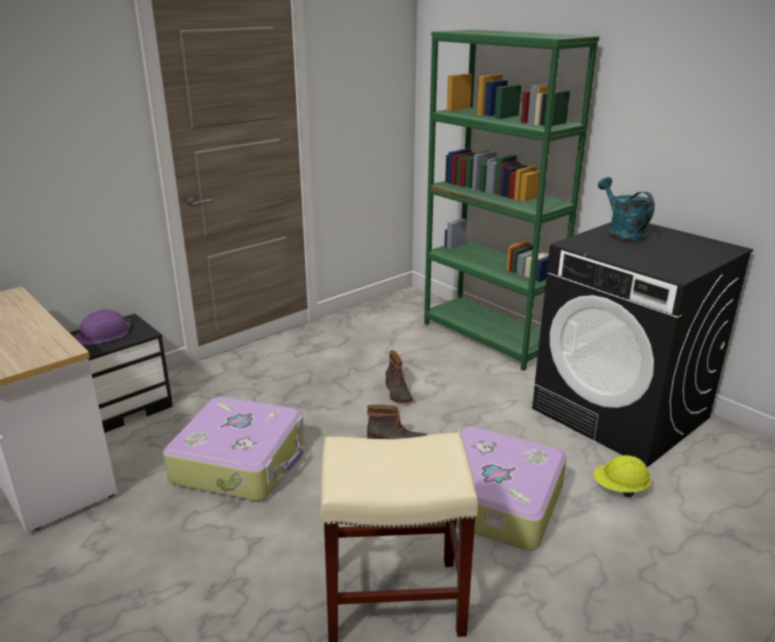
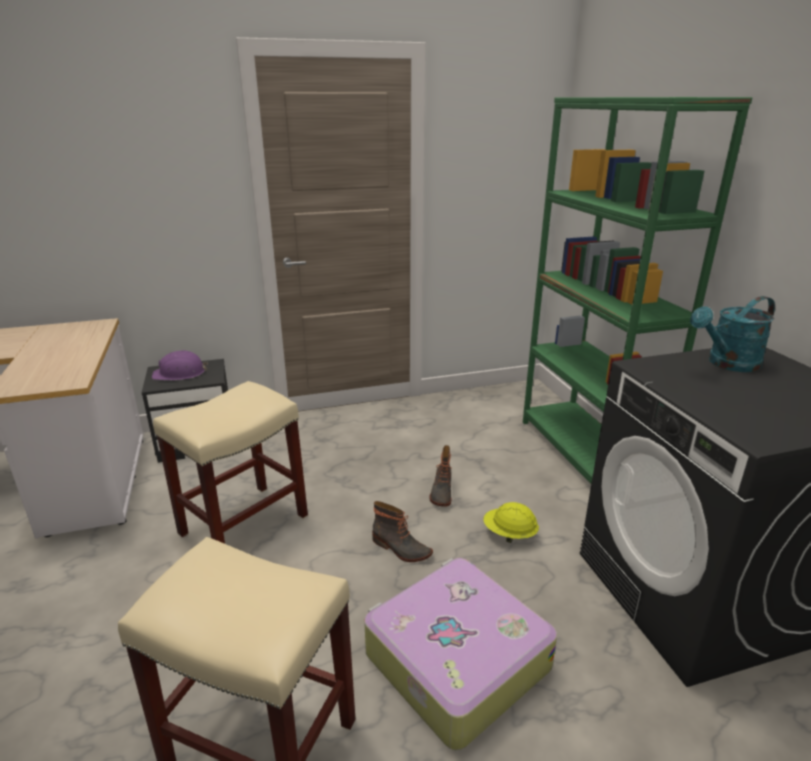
camera: 25 degrees right, 0 degrees up
(241, 461) = (244, 524): suitcase -> beige stool
(620, 489) = (628, 705): yellow hard hat -> yellow hard hat (509, 534)
(621, 234) = (727, 364): turquoise watering can -> turquoise watering can turned 120 degrees counterclockwise

